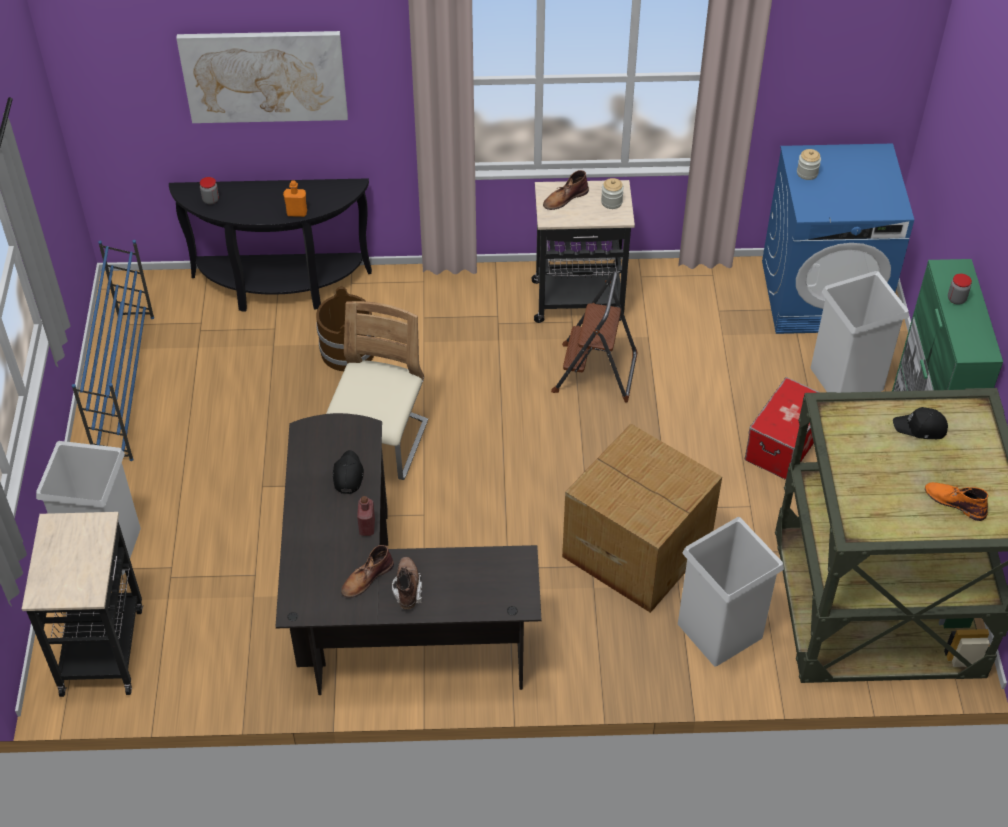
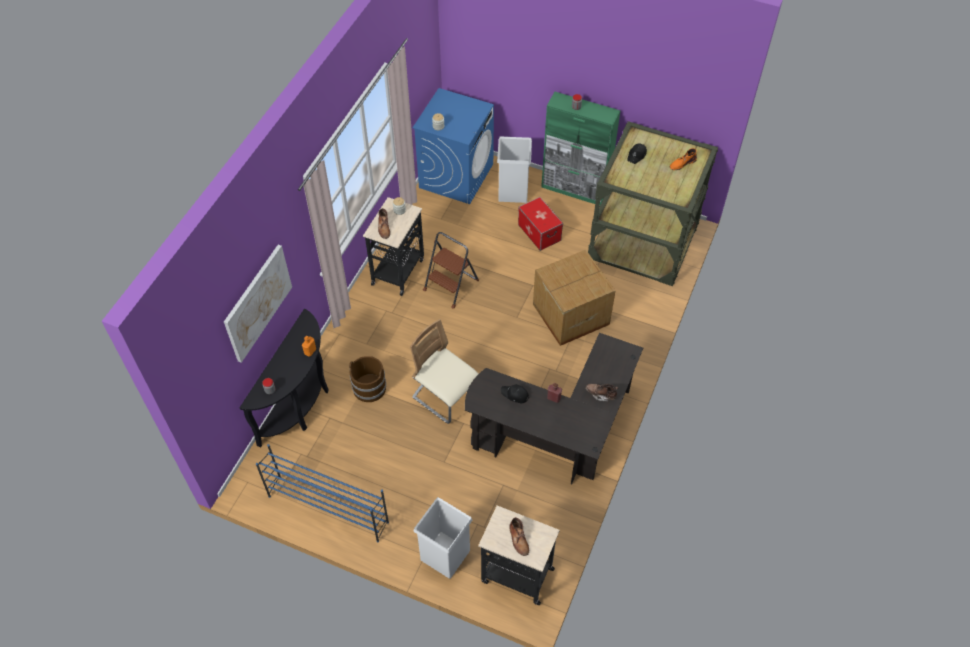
camera: 65 degrees left, 5 degrees up
(366, 578) = (586, 409): brown boot -> brown boot (519, 539)
(719, 630) = (631, 303): white trash can -> none

